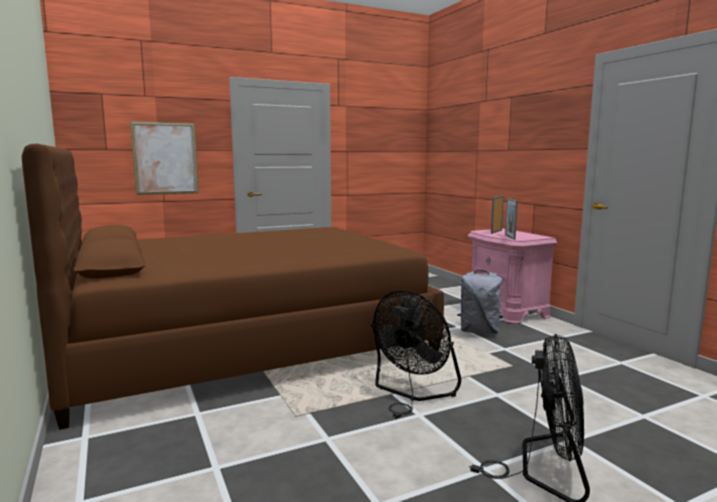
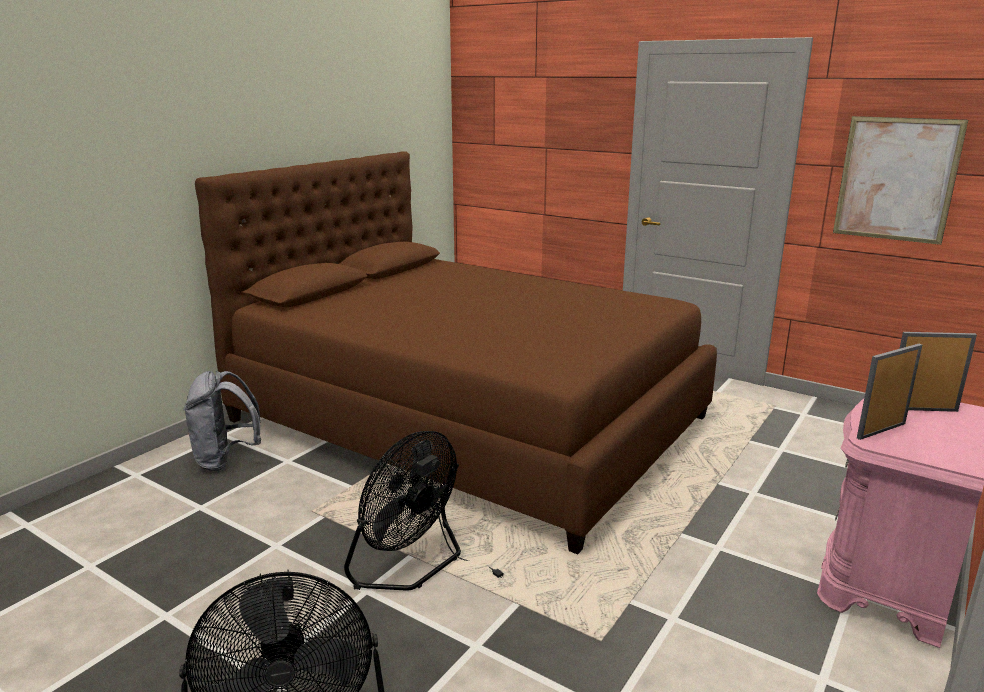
camera: 60 degrees right, 10 degrees up
(165, 158) = (549, 159): picture -> picture (896, 179)
(407, 391) = (426, 563): black fan -> black fan turned 150 degrees counterclockwise
(479, 331) = (723, 573): grey backpack -> grey backpack (226, 460)

